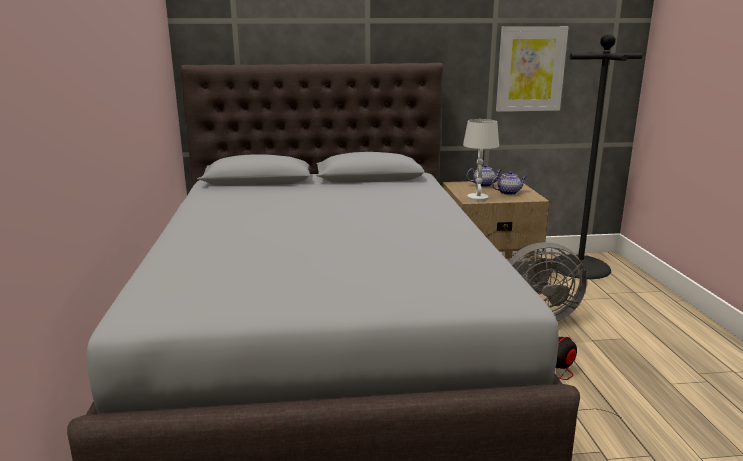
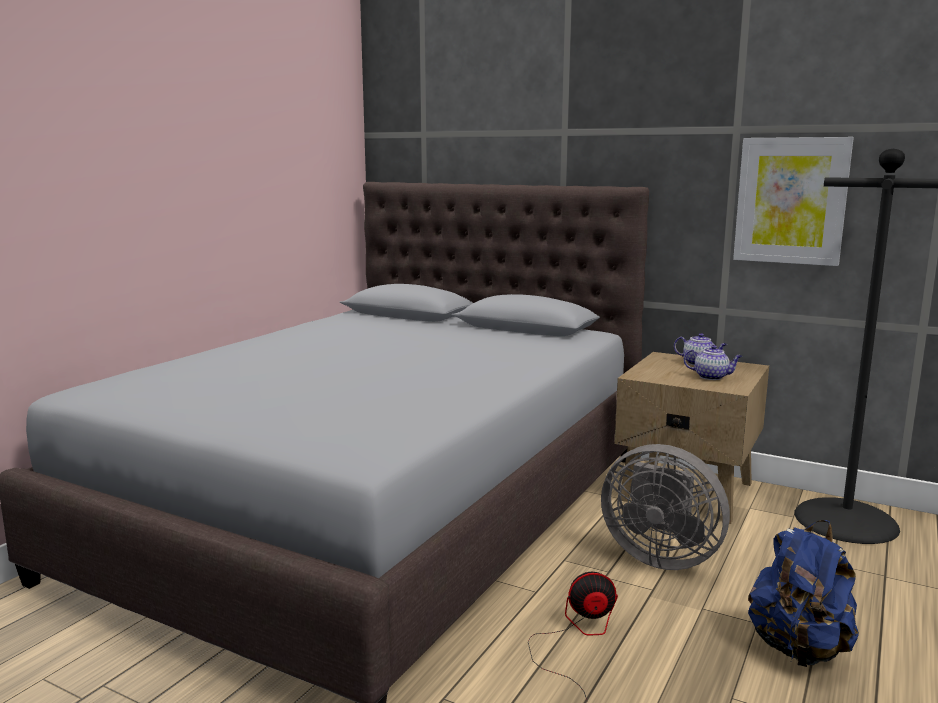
camera: 35 degrees right, 5 degrees down
(478, 198) = (652, 375): white table lamp -> none
(658, 345) = (799, 649): none -> blue backpack

